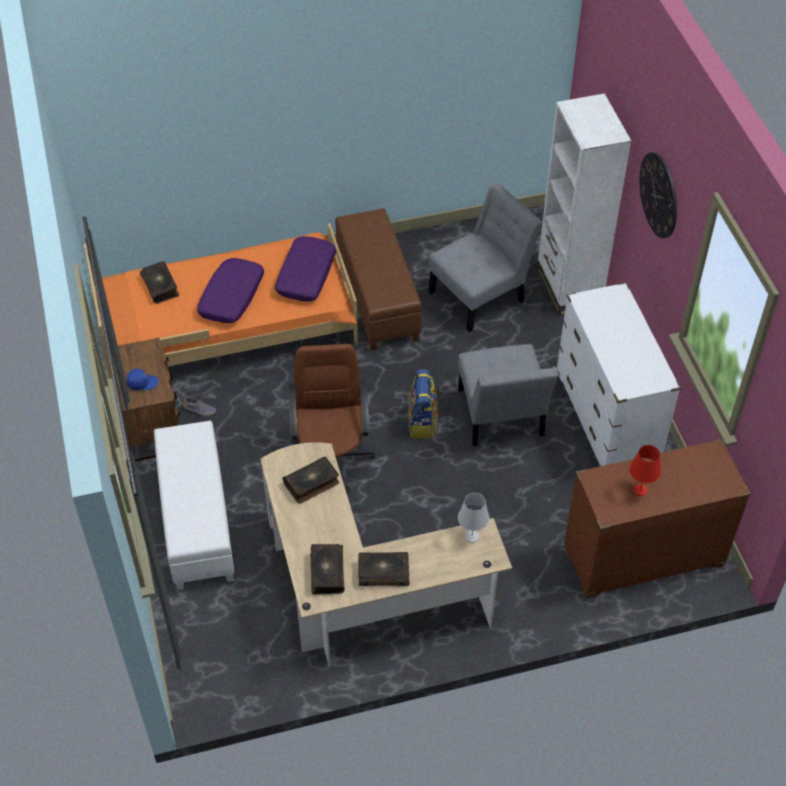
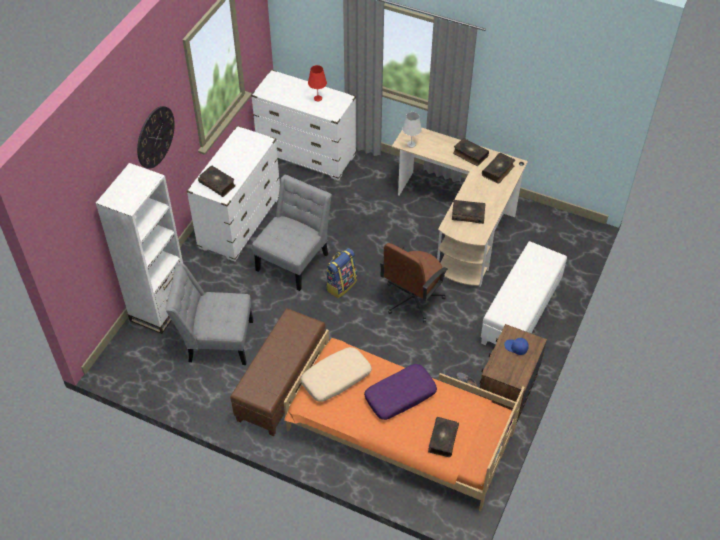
camera: 140 degrees left, 0 degrees up
(305, 275) = (336, 379): purple pillow -> beige pillow
(605, 308) = (217, 184): none -> book
(643, 556) = (307, 155): brown dresser -> white dresser

